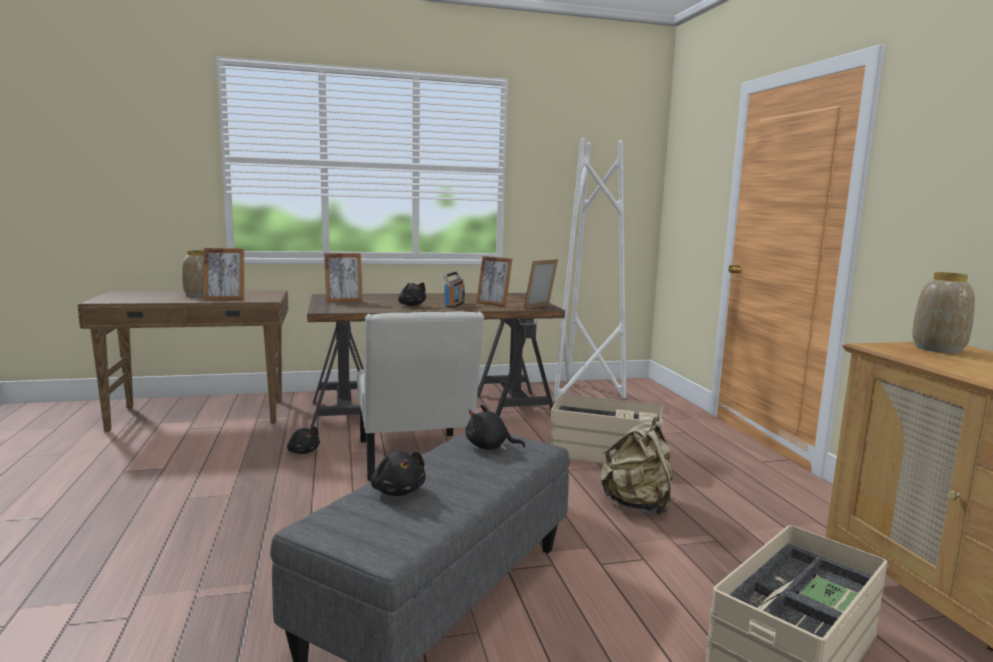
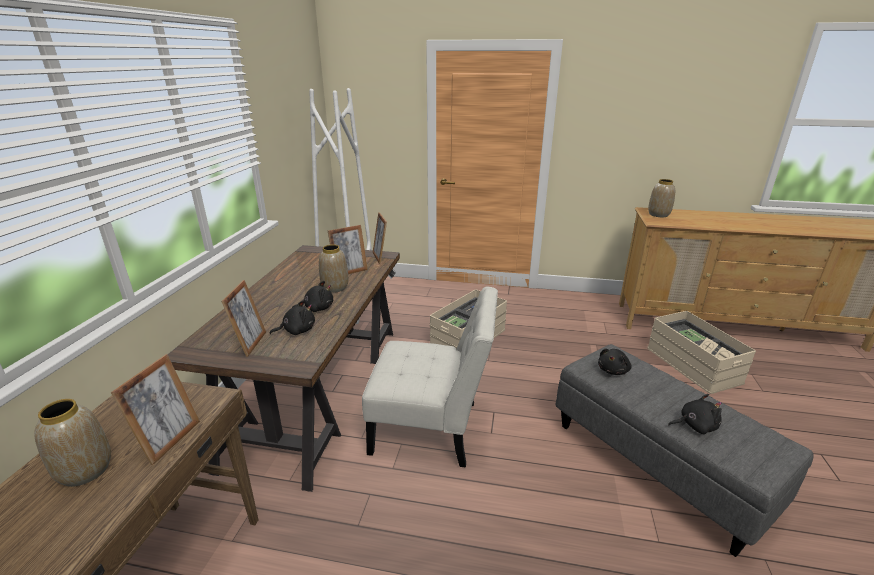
camera: 65 degrees left, 15 degrees up
(303, 452) = (367, 505): black plush toy -> black plush toy (297, 330)
(454, 305) = (334, 287): radio -> vase
(637, 504) = (549, 353): beige backpack -> none

